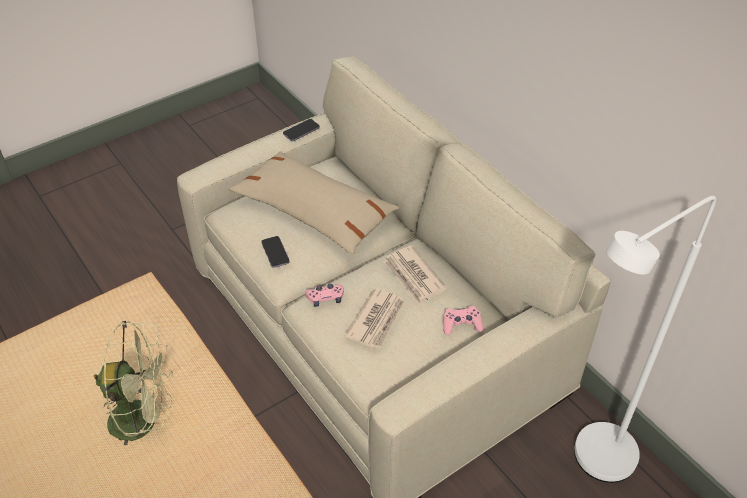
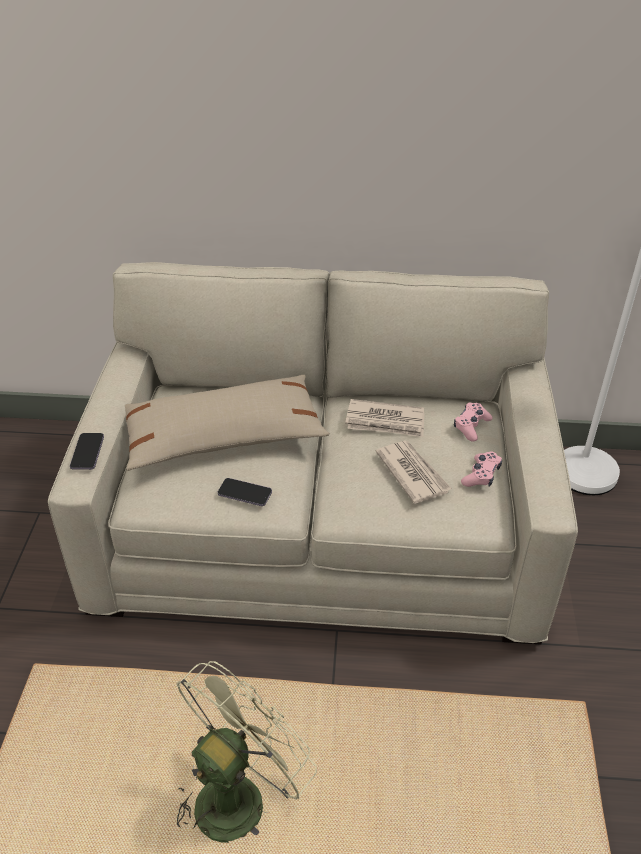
camera: 50 degrees left, 5 degrees down
(301, 131) = (121, 374): phone -> phone (87, 452)
(325, 298) = (347, 492): pink game controller -> pink game controller (481, 475)

